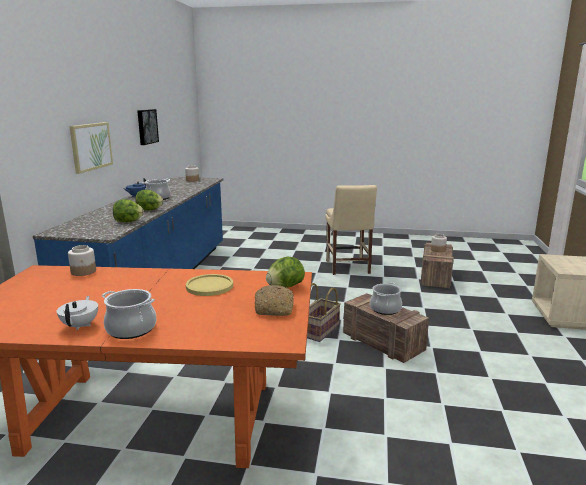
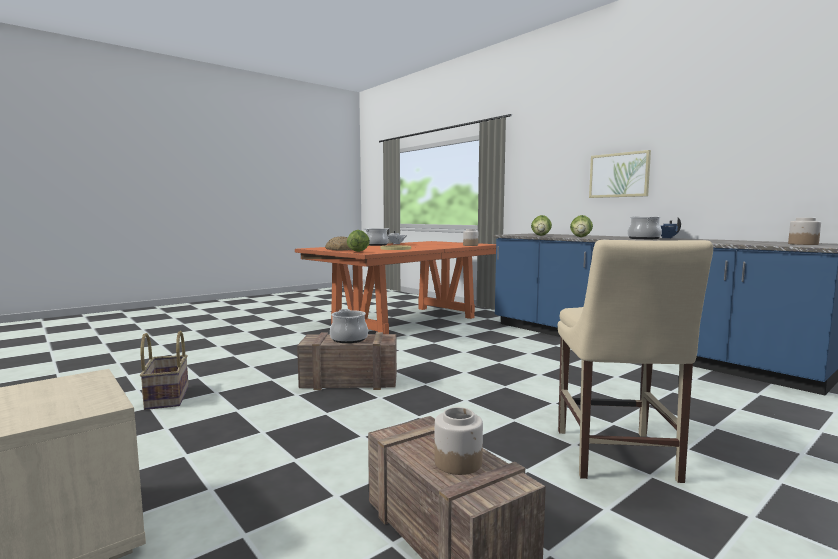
camera: 130 degrees right, 10 degrees down
(146, 126) = (763, 152): picture -> none
(320, 331) = (419, 369): basket -> basket (166, 397)
(347, 268) = (616, 457): beige chair -> beige chair turned 120 degrees counterclockwise

